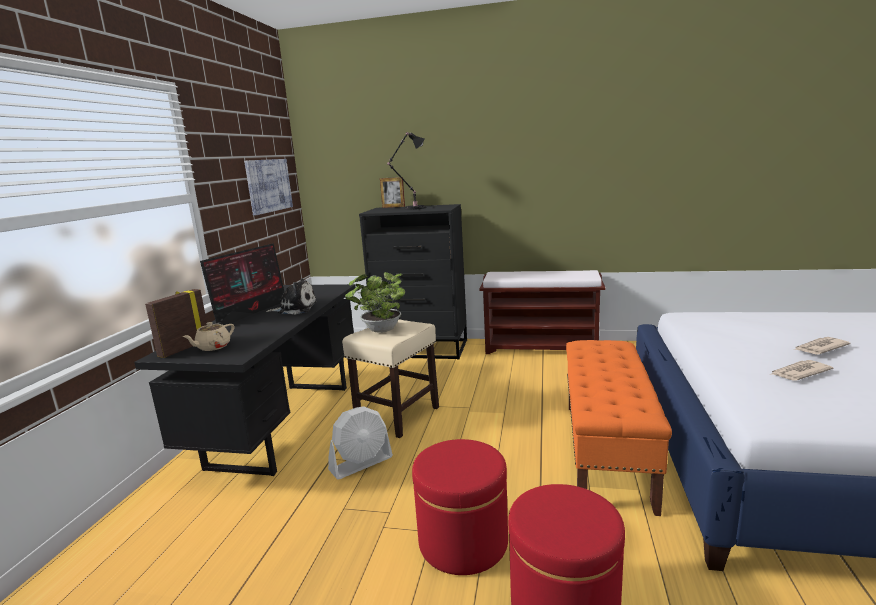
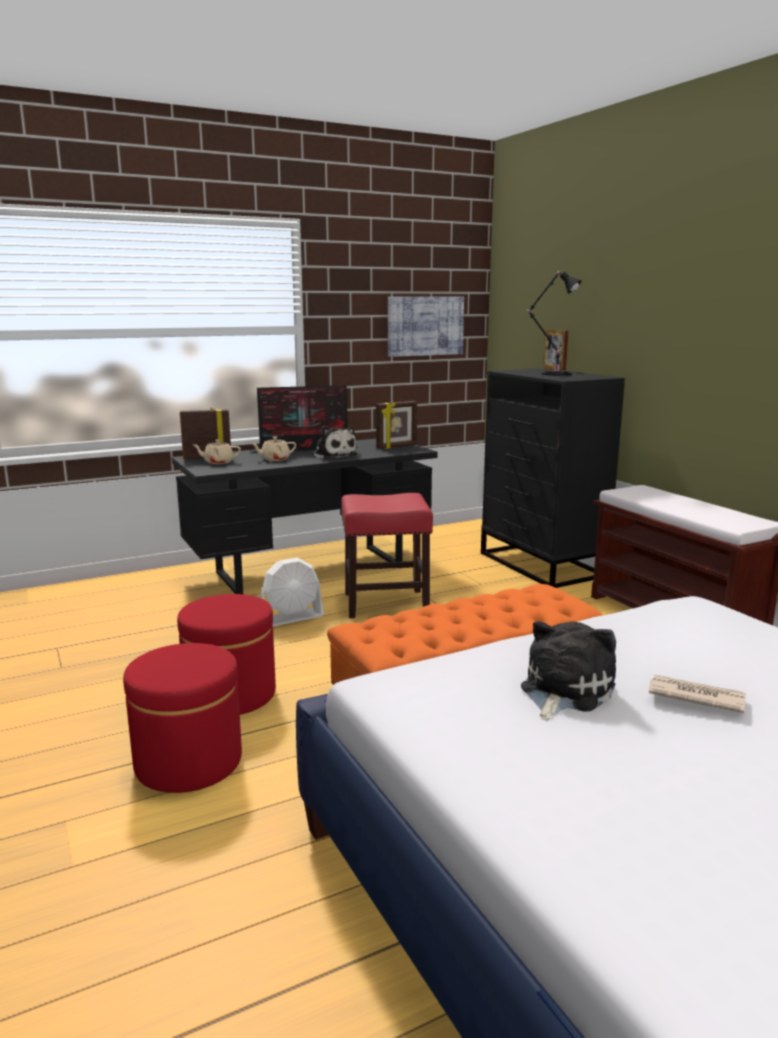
camera: 50 degrees right, 0 degrees up
(257, 327) = (274, 459): none -> beige teapot
(316, 289) = (397, 447): none -> picture frame
(361, 463) = (290, 618): white fan -> white fan turned 45 degrees counterclockwise
(380, 331) = (378, 499): potted plant -> none
(397, 416) = (384, 604): beige stool -> red stool
(799, 372) = (563, 690): newspaper -> plush toy

